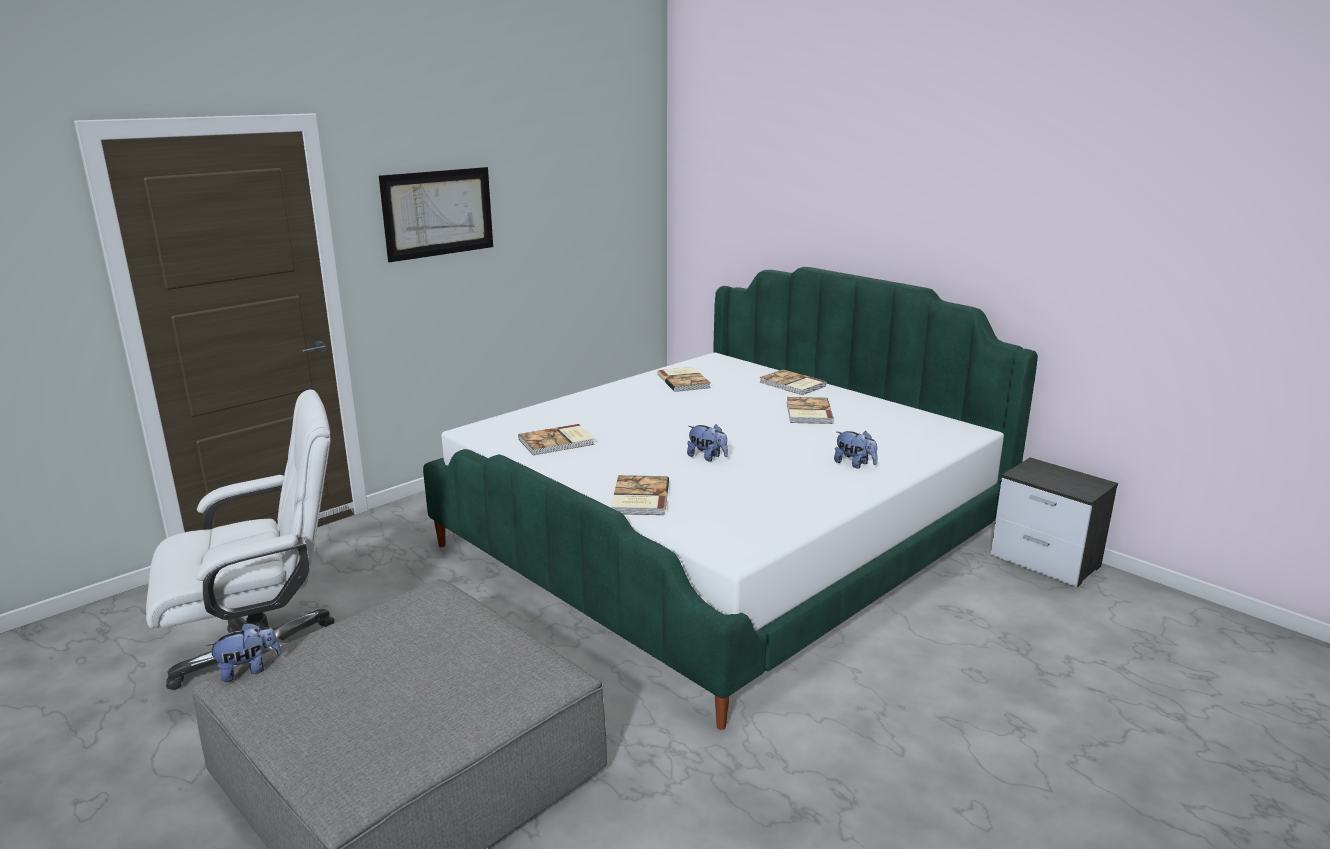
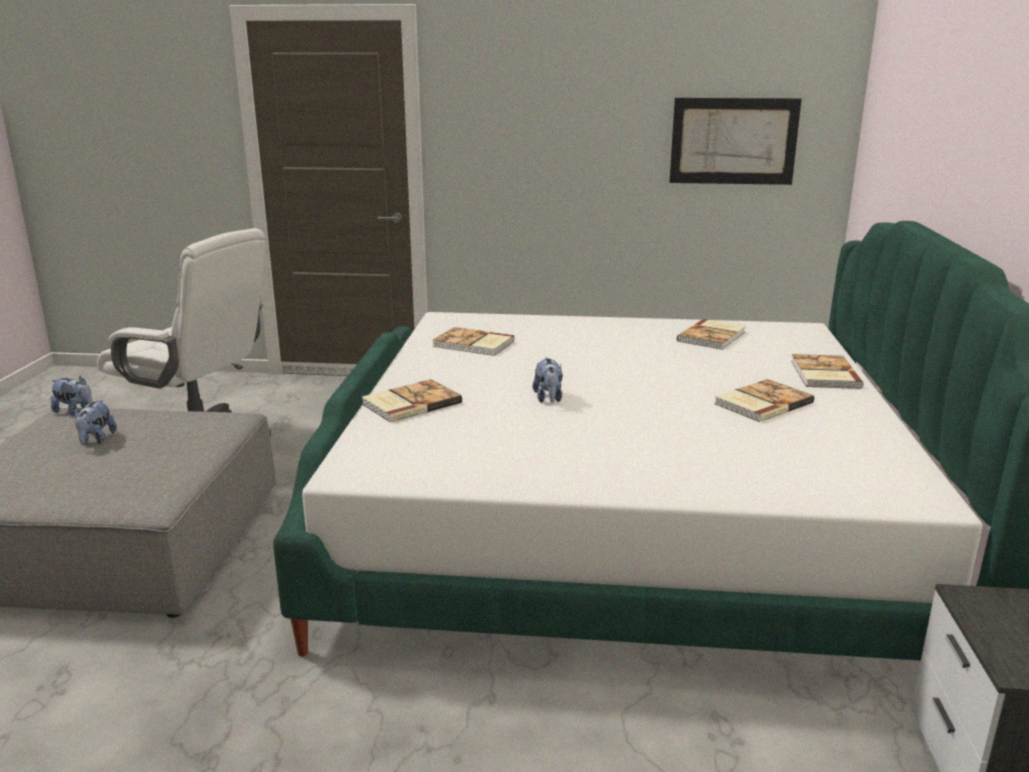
camera: 50 degrees right, 0 degrees up
(438, 213) = (530, 110): picture -> picture (733, 141)
(854, 464) = (668, 463): plush toy -> plush toy (96, 440)

